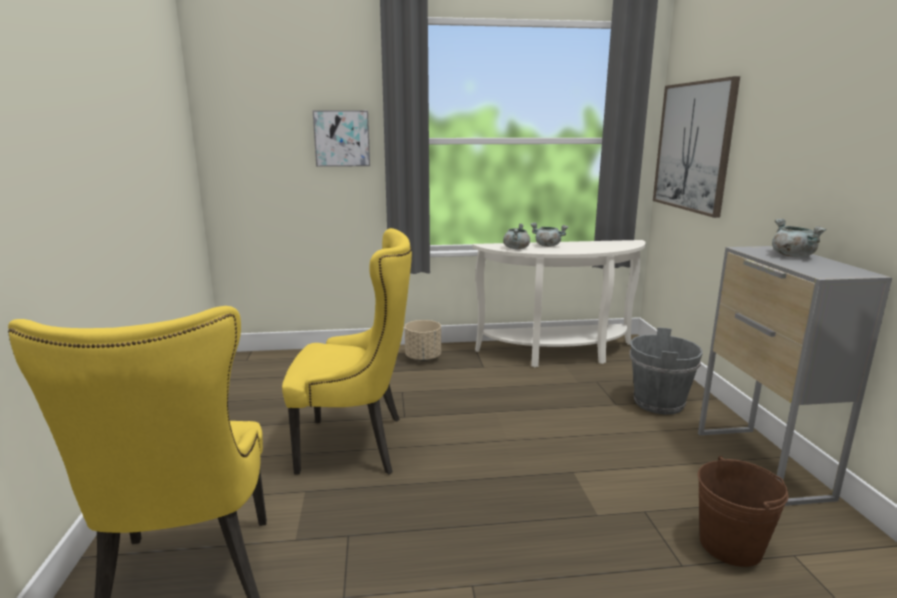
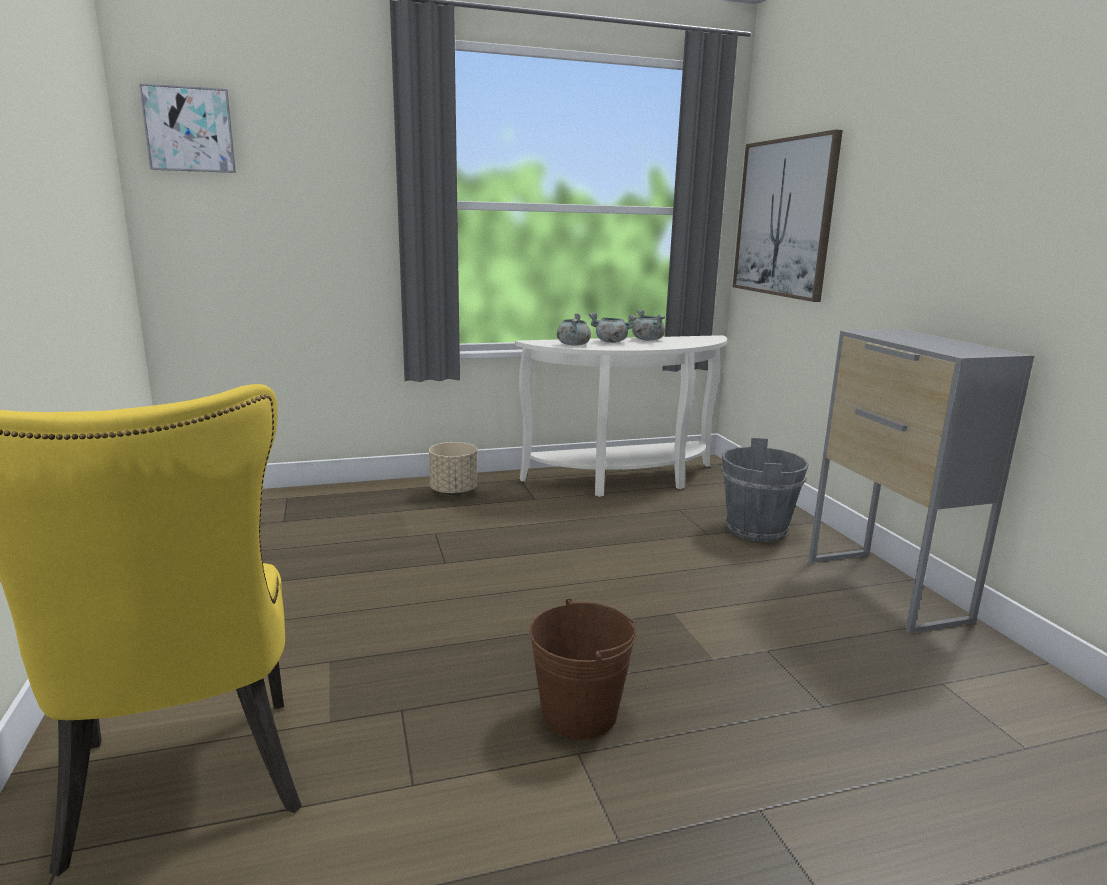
camera: 10 degrees left, 0 degrees up
(342, 138) = (338, 198): picture -> picture (189, 130)
(355, 445) = (386, 600): yellow chair -> none
(730, 545) = (871, 679): brown bucket -> brown bucket (579, 714)
(791, 256) = (918, 337): grey cooking pot -> grey cooking pot (647, 339)

